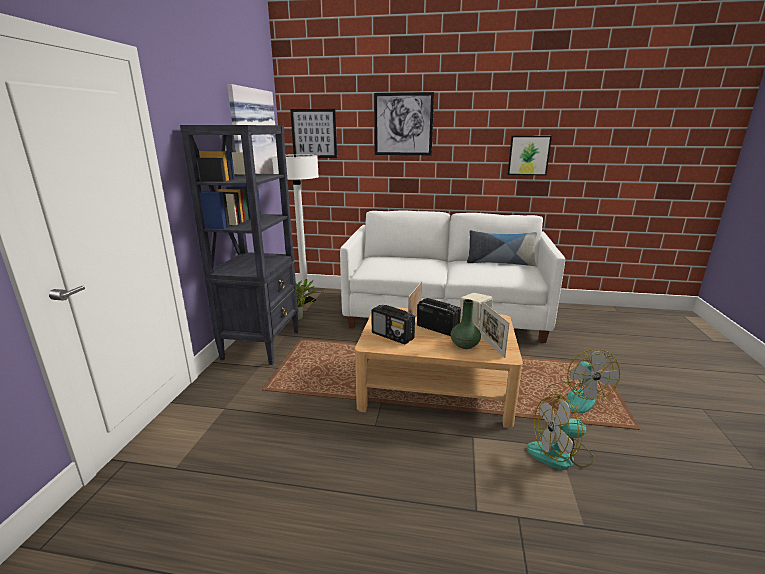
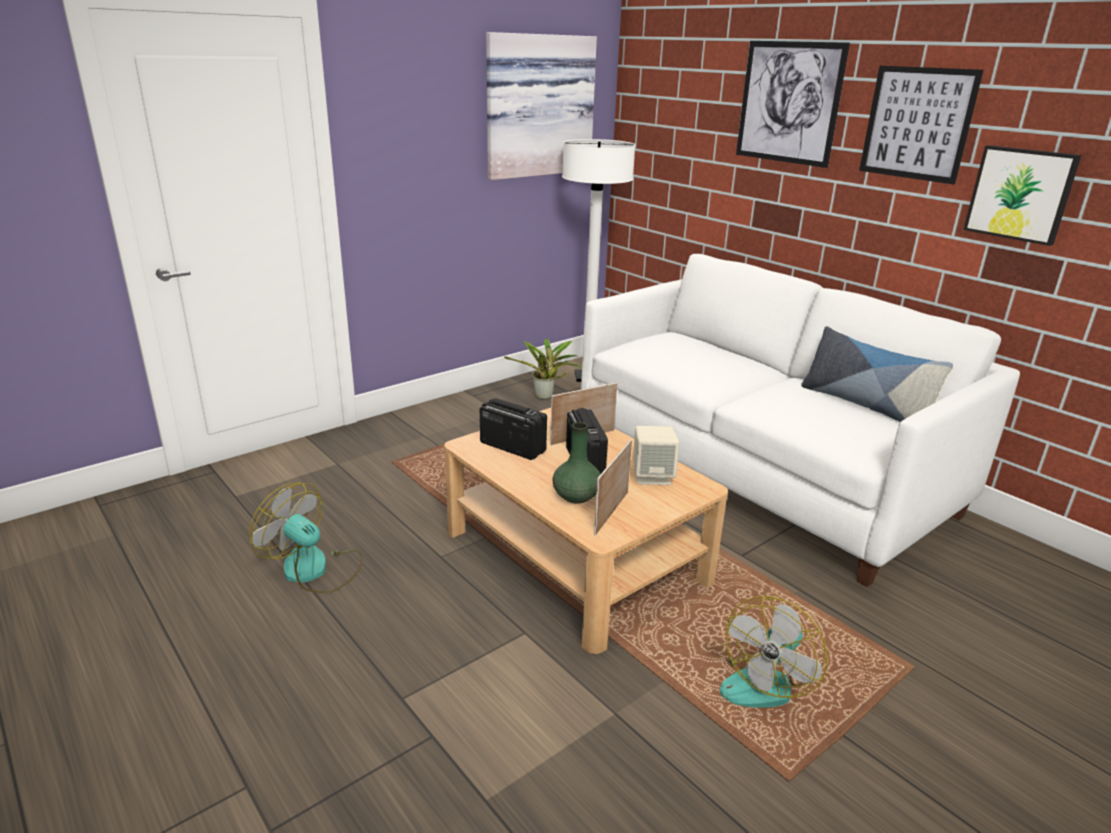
camera: 40 degrees right, 5 degrees up
(262, 344) = (461, 413): black bookcase -> none
(314, 133) = (658, 107): picture -> picture (917, 123)
(393, 336) = (512, 447): radio -> radio turned 135 degrees clockwise
(560, 454) = (599, 722): fan -> fan (315, 570)

